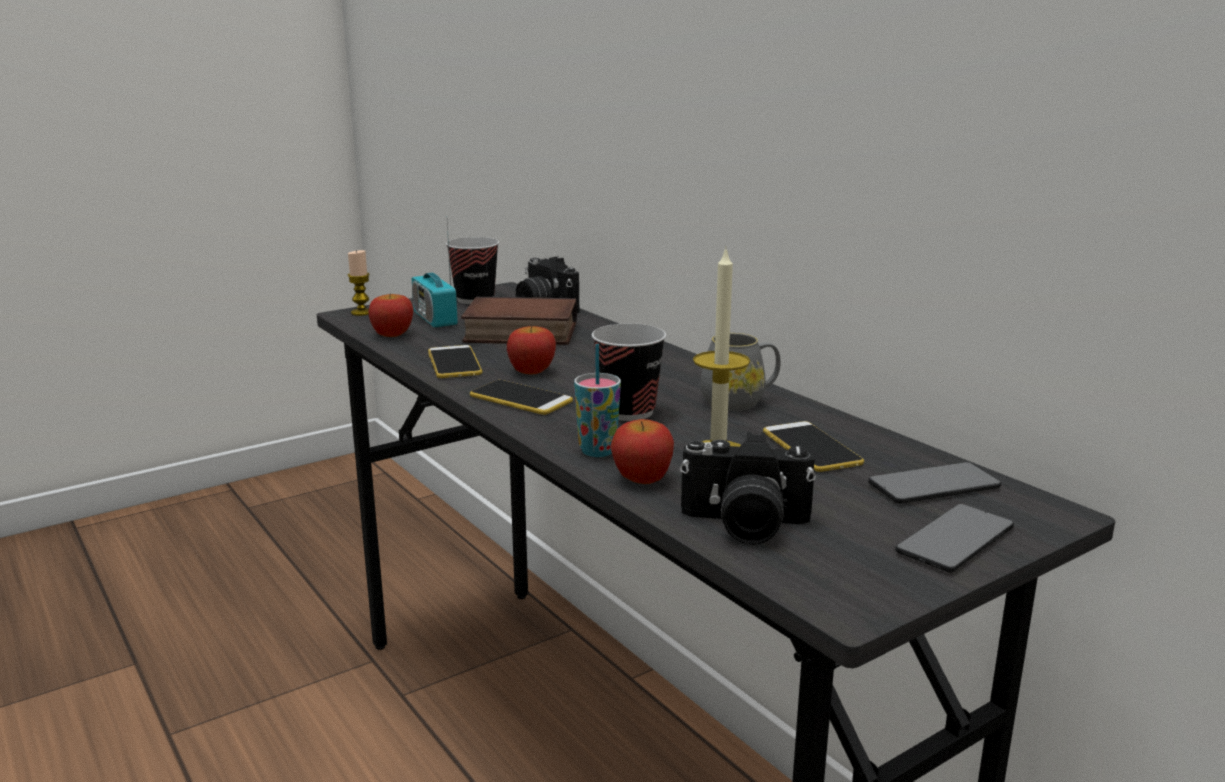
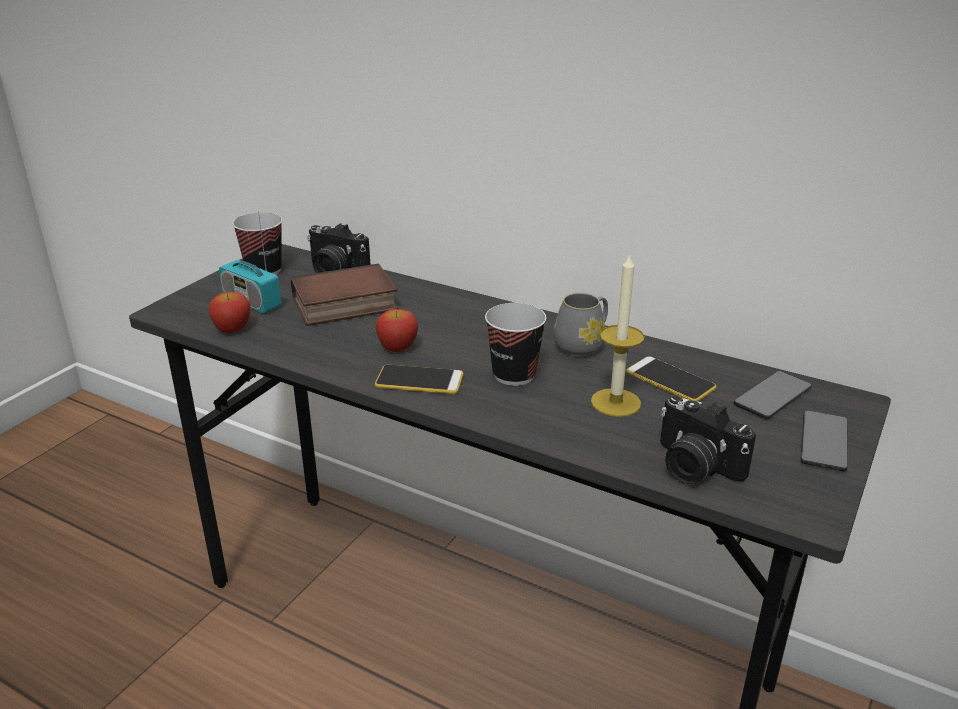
camera: 25 degrees left, 10 degrees up
(361, 312) = (174, 307): candle -> none
(454, 363) = (323, 352): phone -> none
(597, 451) = (531, 422): cup -> none
(642, 478) = (587, 441): apple -> none
(744, 525) = (693, 466): camera -> camera turned 60 degrees clockwise

